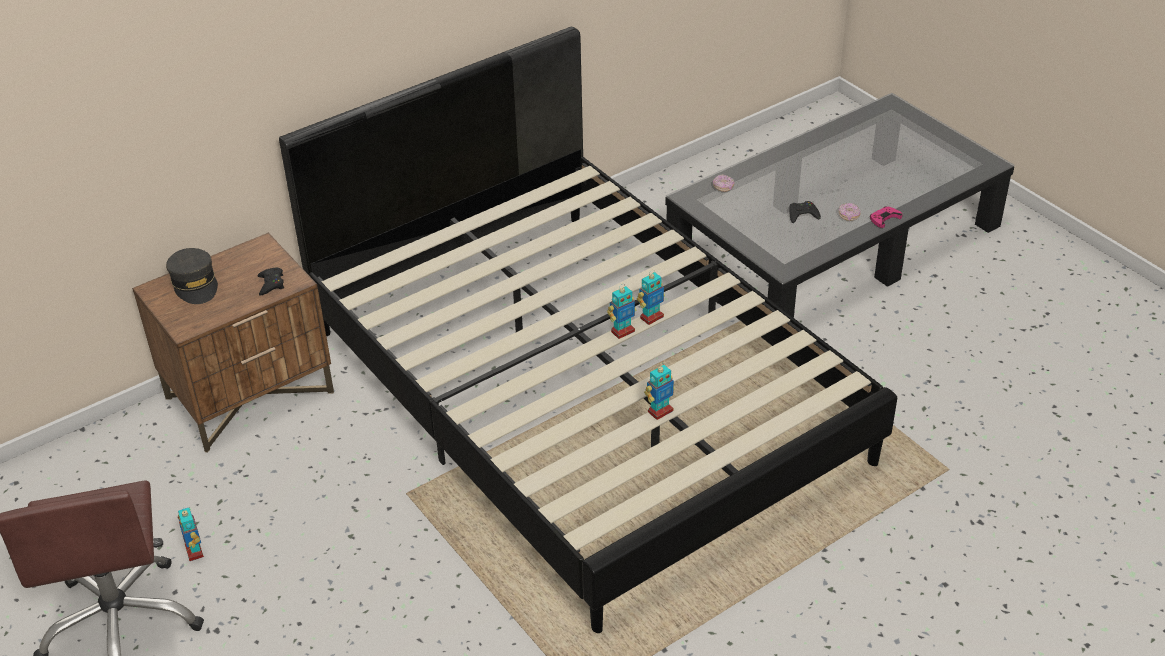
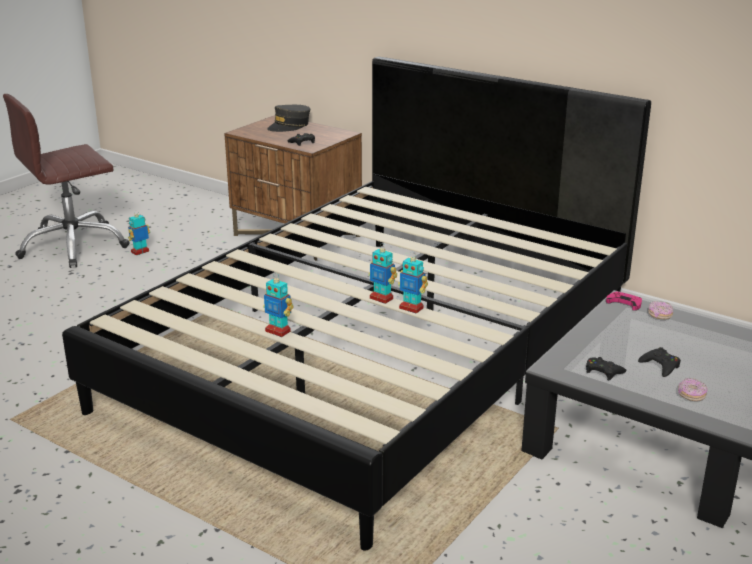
camera: 70 degrees right, 15 degrees down
(801, 245) = (603, 372): none -> black game controller
(884, 219) = (712, 420): pink game controller -> pink game controller (624, 303)

